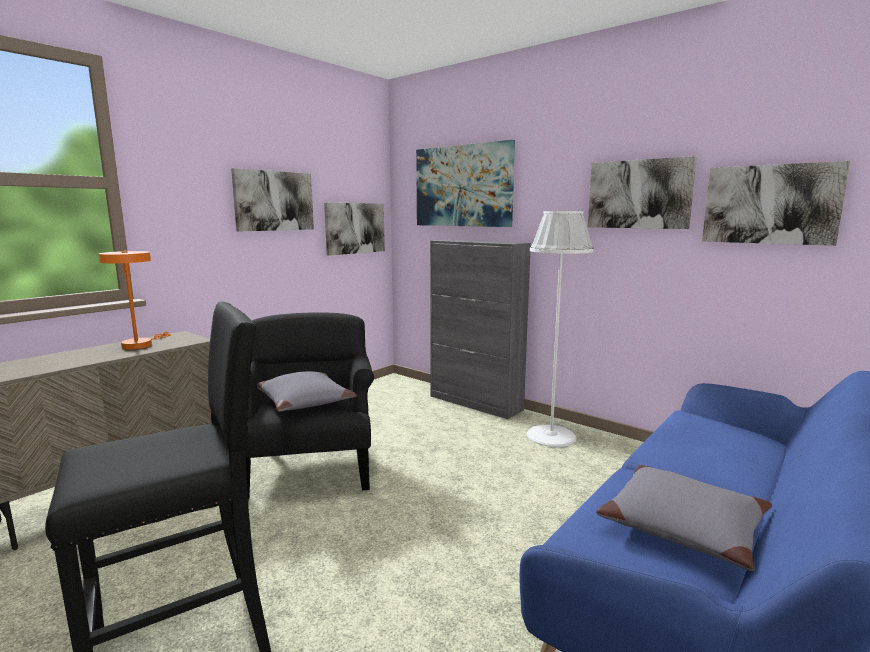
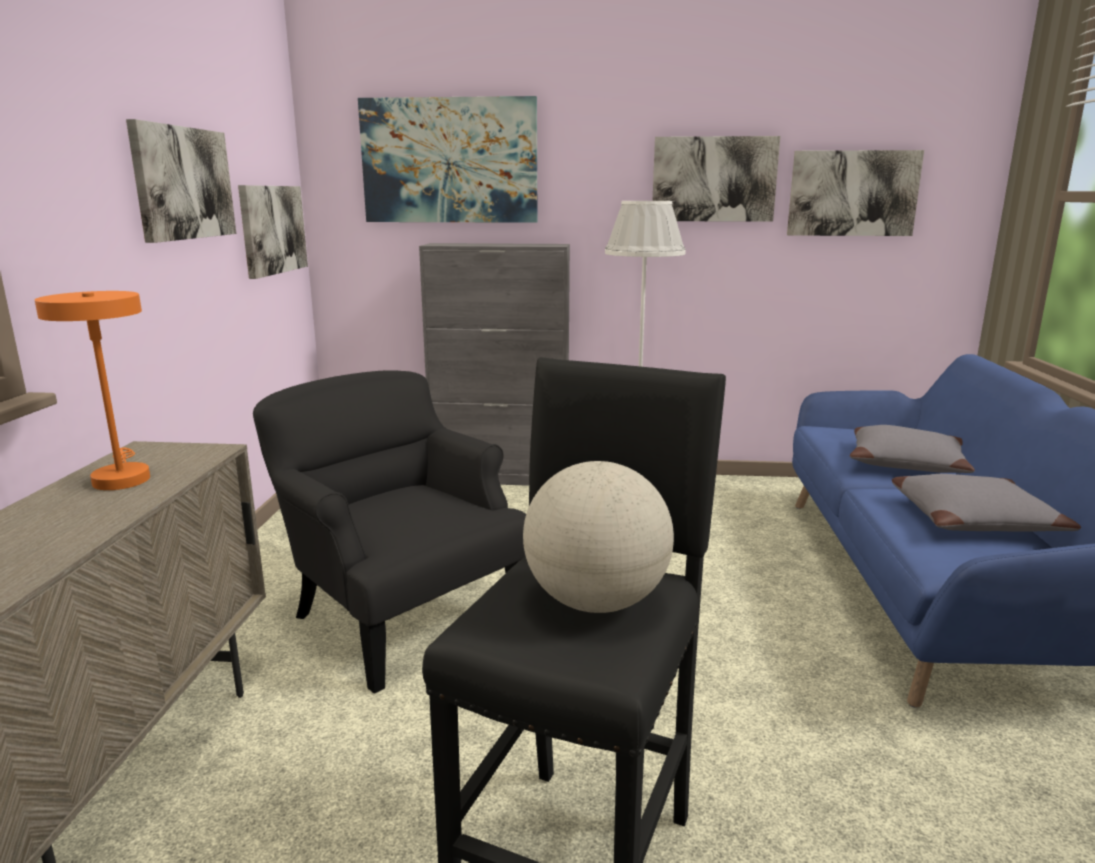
camera: 35 degrees left, 5 degrees up
(154, 458) = (596, 602): none -> globe
(305, 401) = (416, 513): grey pillow -> grey pillow (906, 463)

